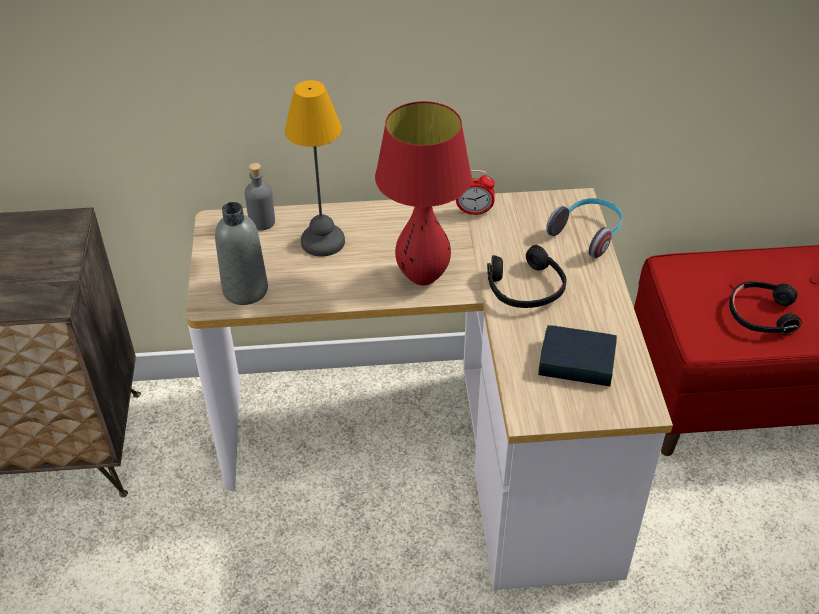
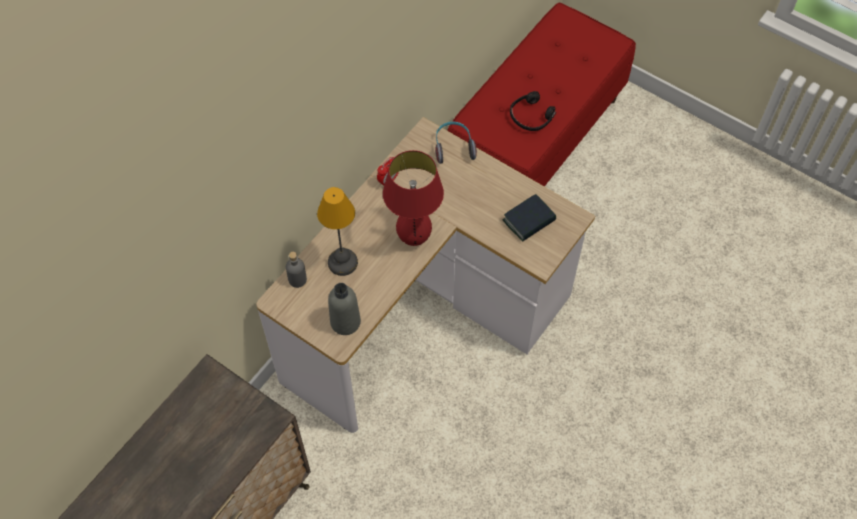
camera: 50 degrees left, 15 degrees up
(525, 288) = (464, 202): black headphones -> none

